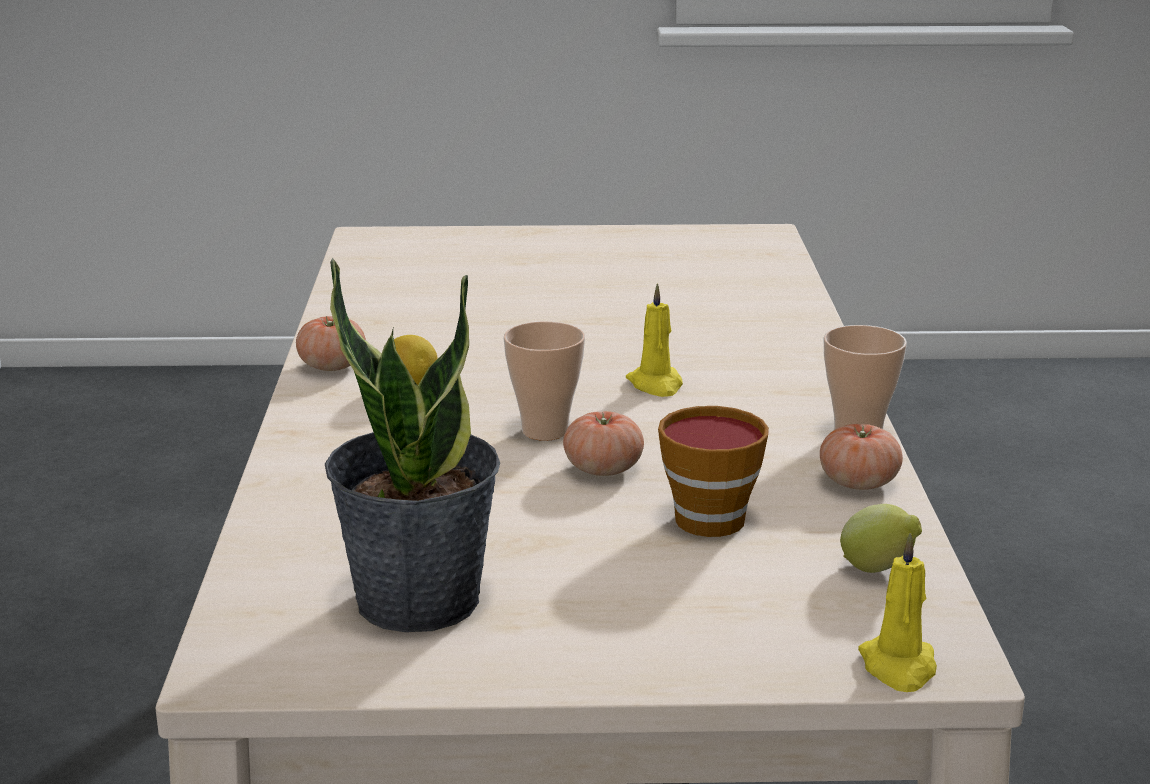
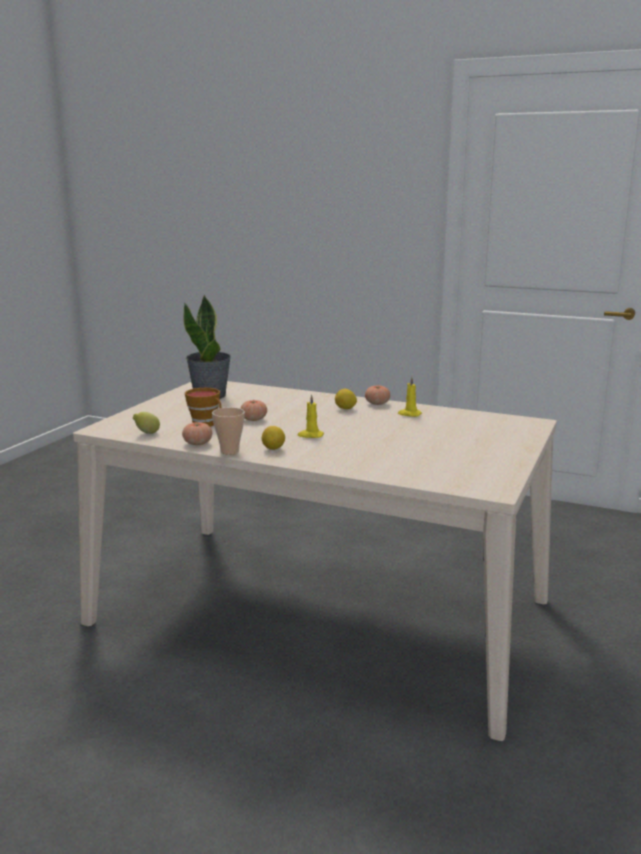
camera: 115 degrees right, 5 degrees down
(545, 431) = (290, 417): cup -> none
(785, 399) = (273, 449): none -> lemon
(899, 667) = (105, 425): yellow candle -> yellow candle (409, 414)

